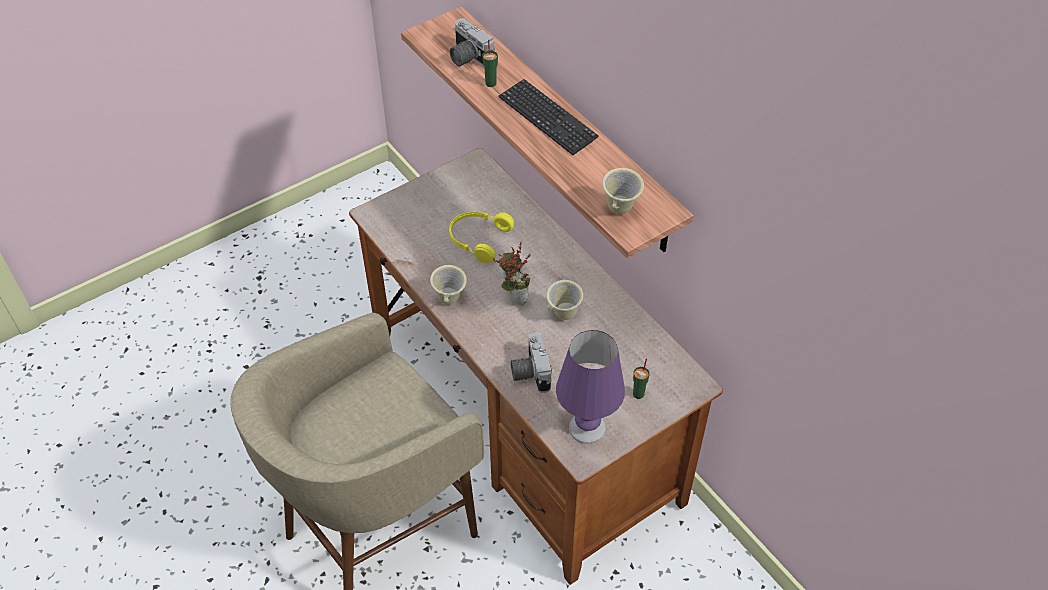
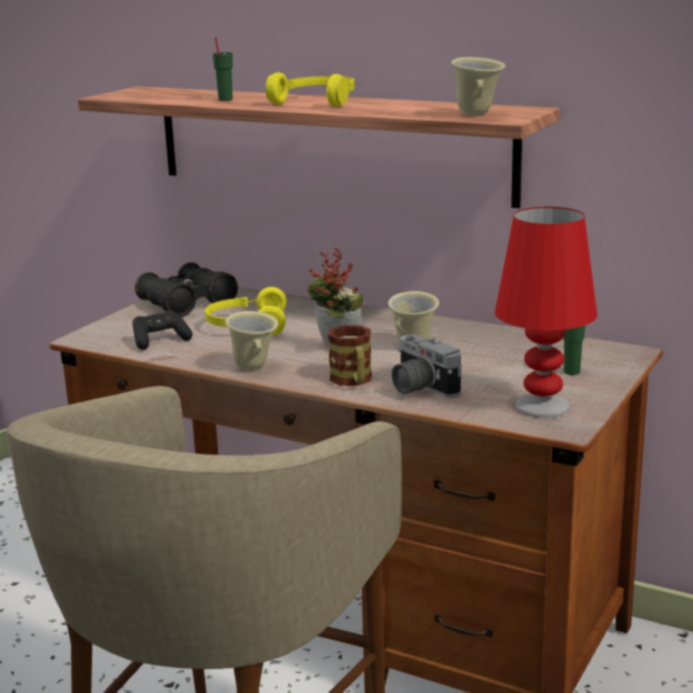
camera: 25 degrees left, 30 degrees down
(414, 238) = (160, 341): none -> black game controller
(459, 189) = (187, 304): none -> black binoculars
(467, 58) = (179, 96): camera -> none
(497, 345) = (353, 381): none -> mug
(547, 118) = (318, 101): keyboard -> yellow headphones
(587, 428) = (543, 406): purple table lamp -> red table lamp

